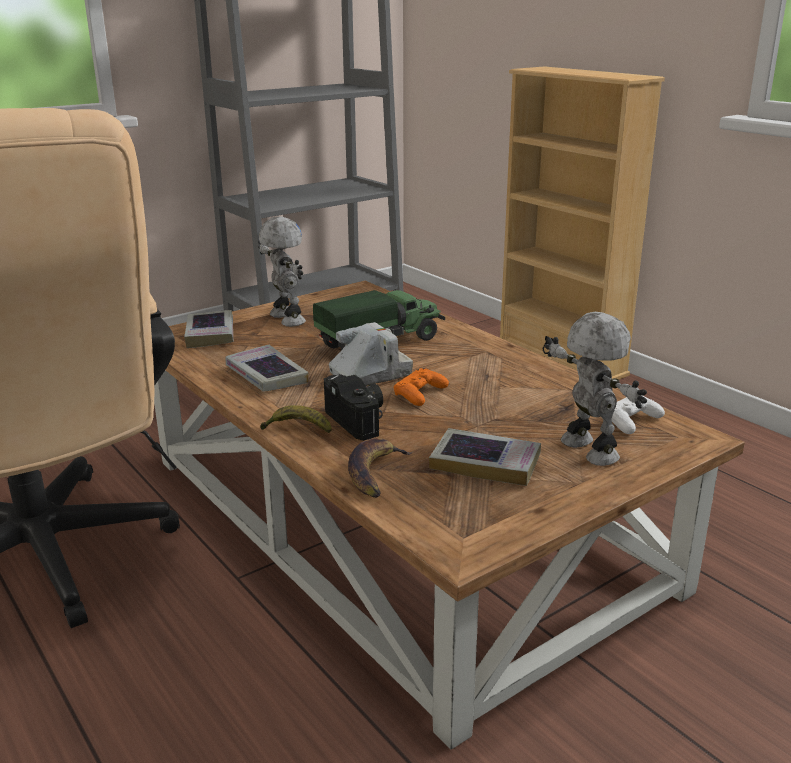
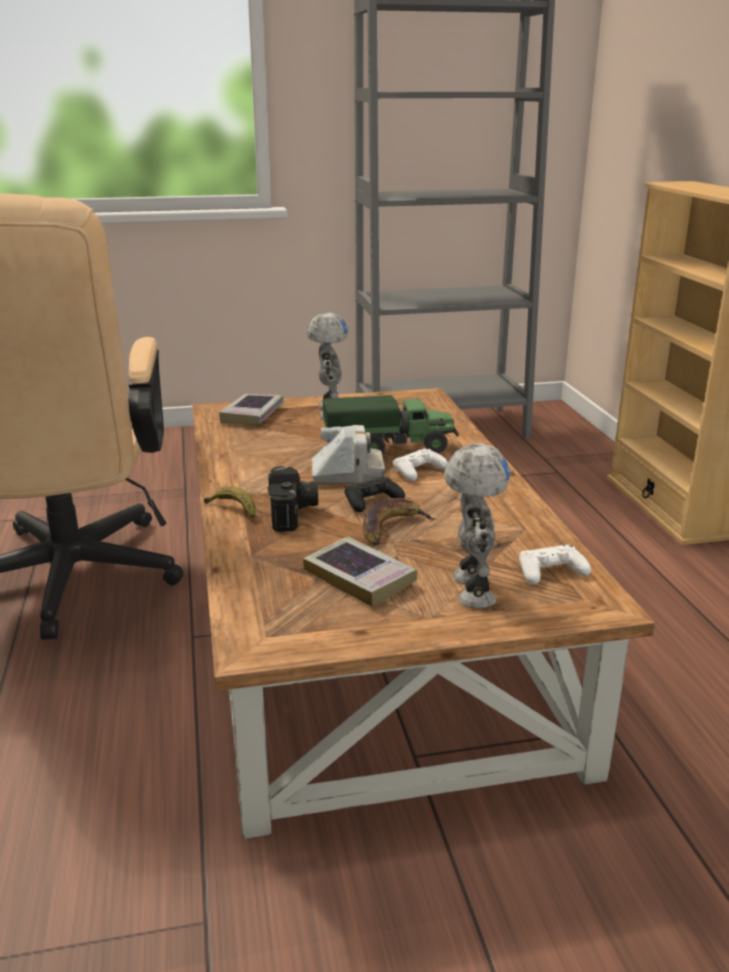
camera: 25 degrees right, 0 degrees up
(266, 375) = (258, 458): book -> none
(375, 473) = (255, 562): banana -> banana (392, 527)
(420, 393) = (372, 501): orange game controller -> black game controller
(430, 358) = (418, 471): none -> white game controller

